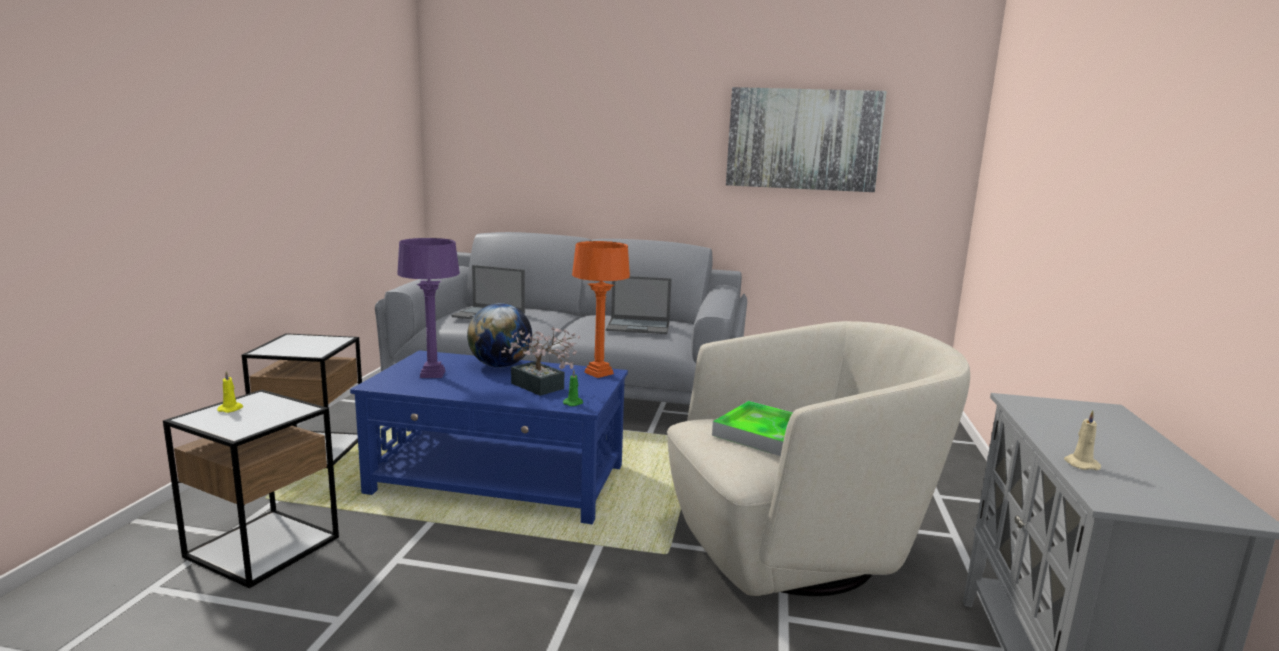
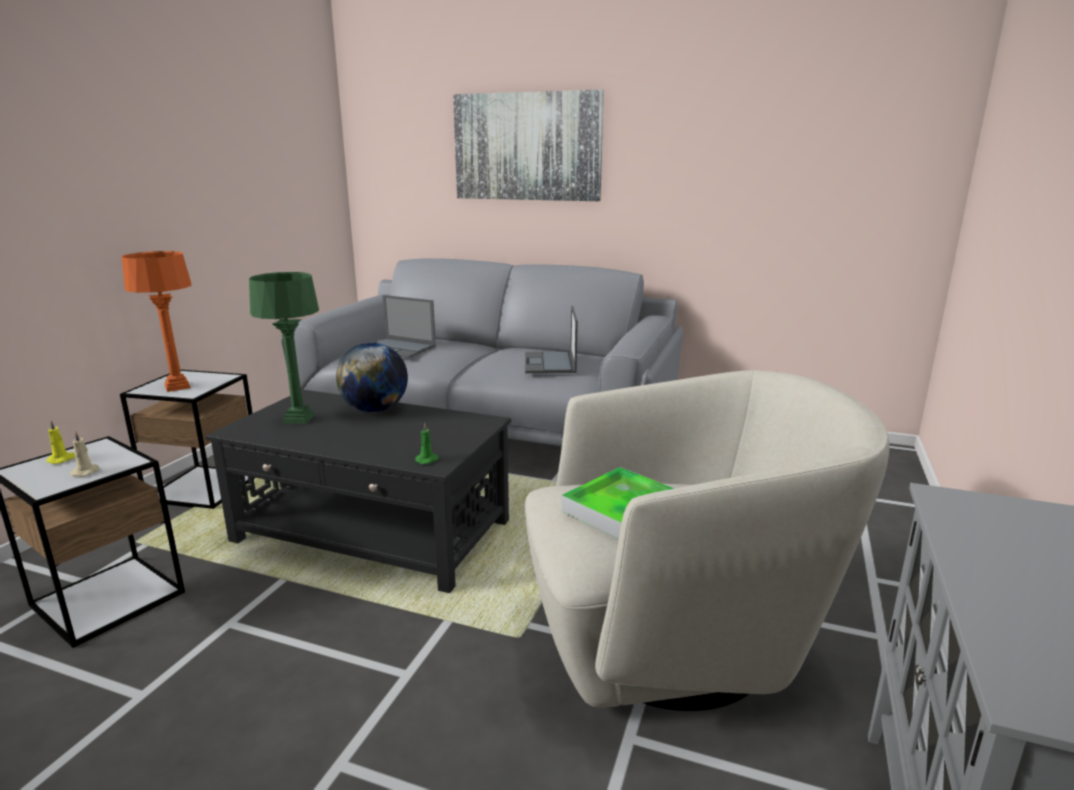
camera: 10 degrees right, 5 degrees up
(432, 374) = (298, 419): purple table lamp -> green table lamp
(499, 480) = (373, 532): blue coffee table -> black coffee table
(541, 388) = (402, 439): potted plant -> none
(598, 373) = (476, 421): orange table lamp -> orange table lamp (177, 387)
(639, 326) = (550, 363): laptop -> laptop turned 75 degrees clockwise
(803, 139) = (749, 145): picture -> picture (527, 147)
(1080, 464) = (1000, 622): beige candle -> beige candle (86, 472)

